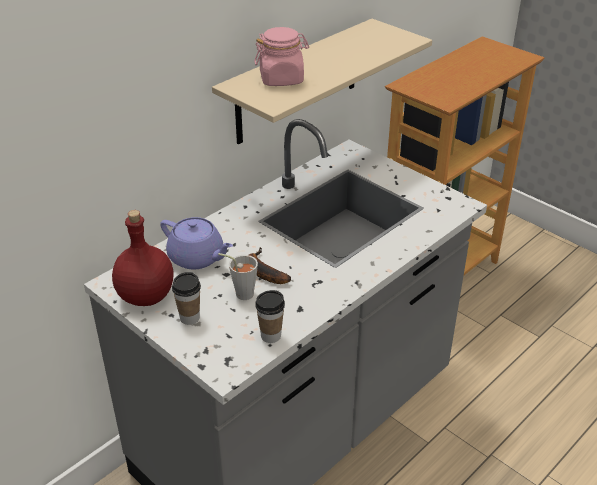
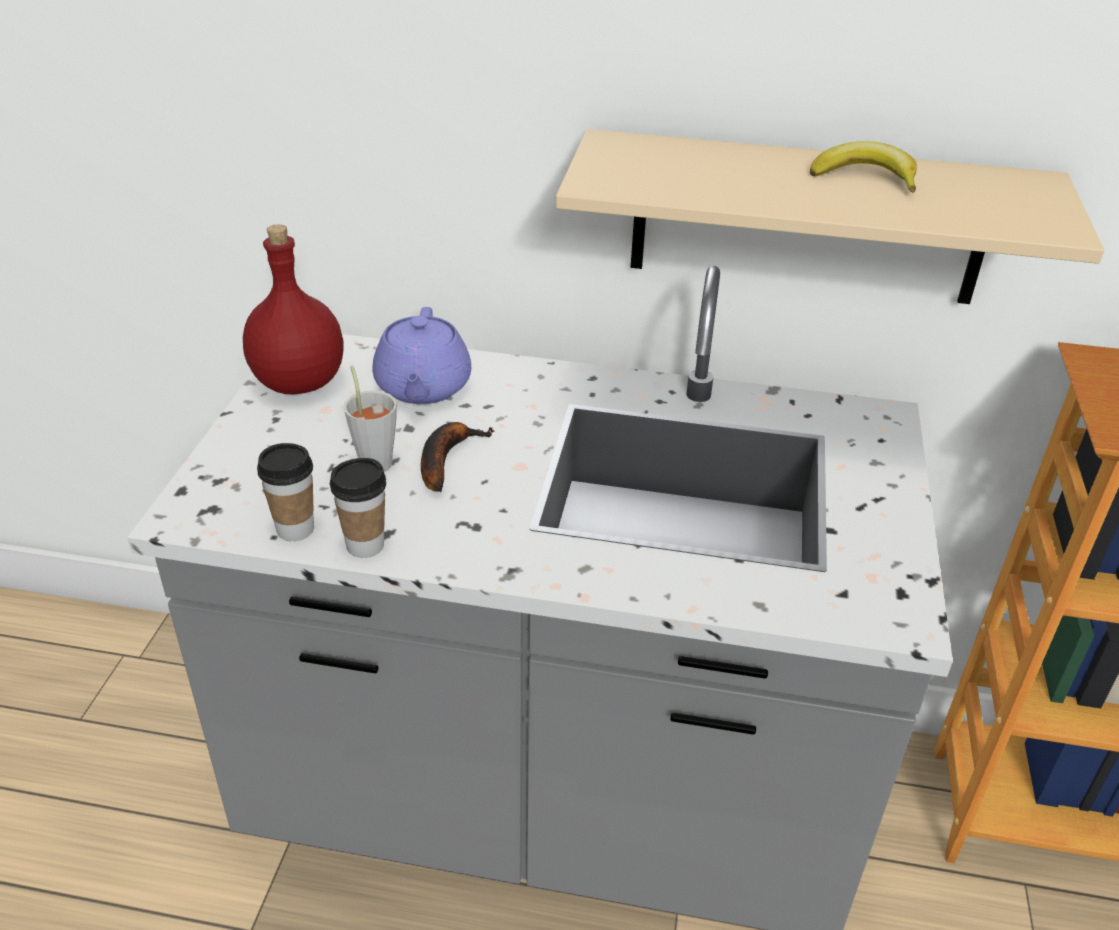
camera: 55 degrees right, 0 degrees up
(189, 318) = (280, 437): cup -> cup (365, 545)
(282, 79) = (691, 166): pink jar -> none
(334, 52) = (865, 178): none -> banana

